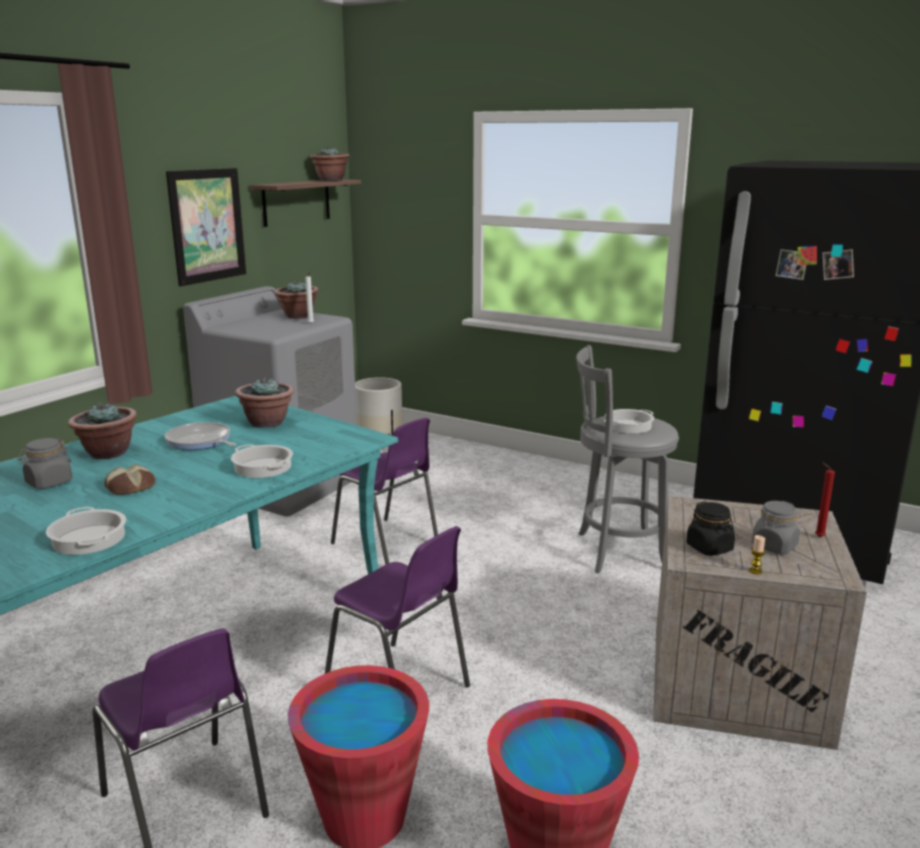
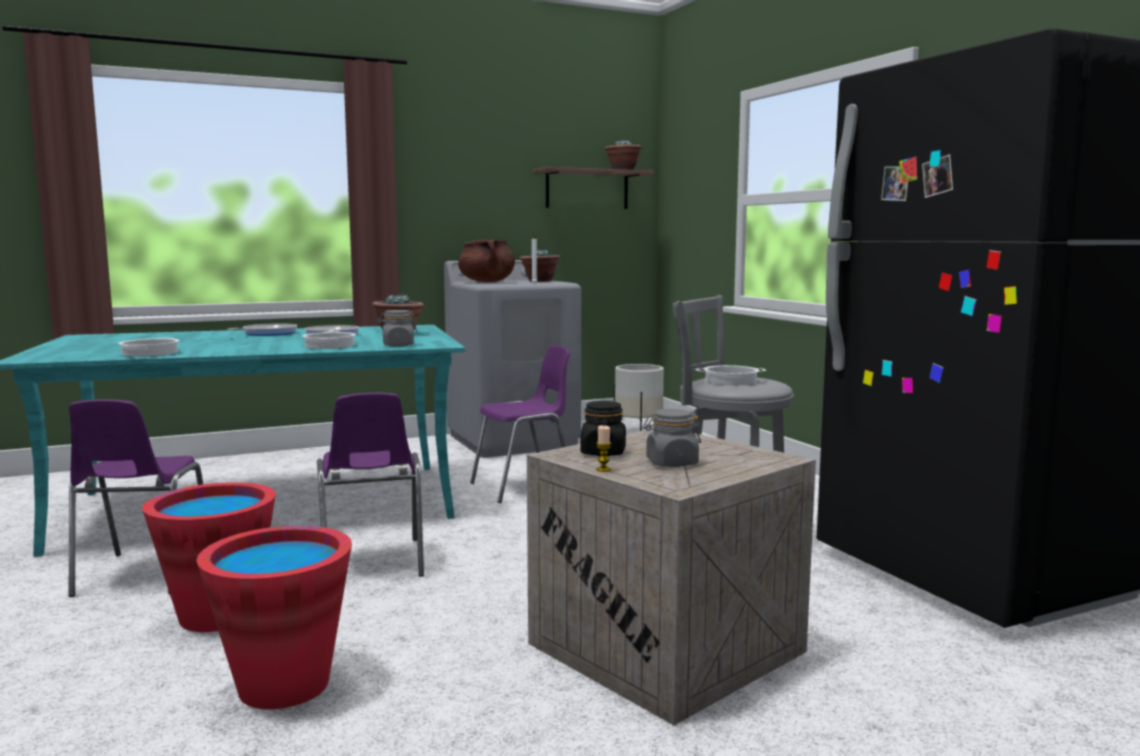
camera: 35 degrees right, 10 degrees down
(49, 482) = (202, 338): grey jar -> grey jar (398, 345)
(108, 453) = (267, 333): potted plant -> frying pan
(131, 487) = (233, 343): bread -> none
(207, 225) = (481, 199): picture -> none
(251, 326) = (487, 282): none -> brown cooking pot
(387, 544) = (525, 487): purple chair -> purple chair turned 105 degrees counterclockwise
(817, 537) = (740, 467): red candle -> none

